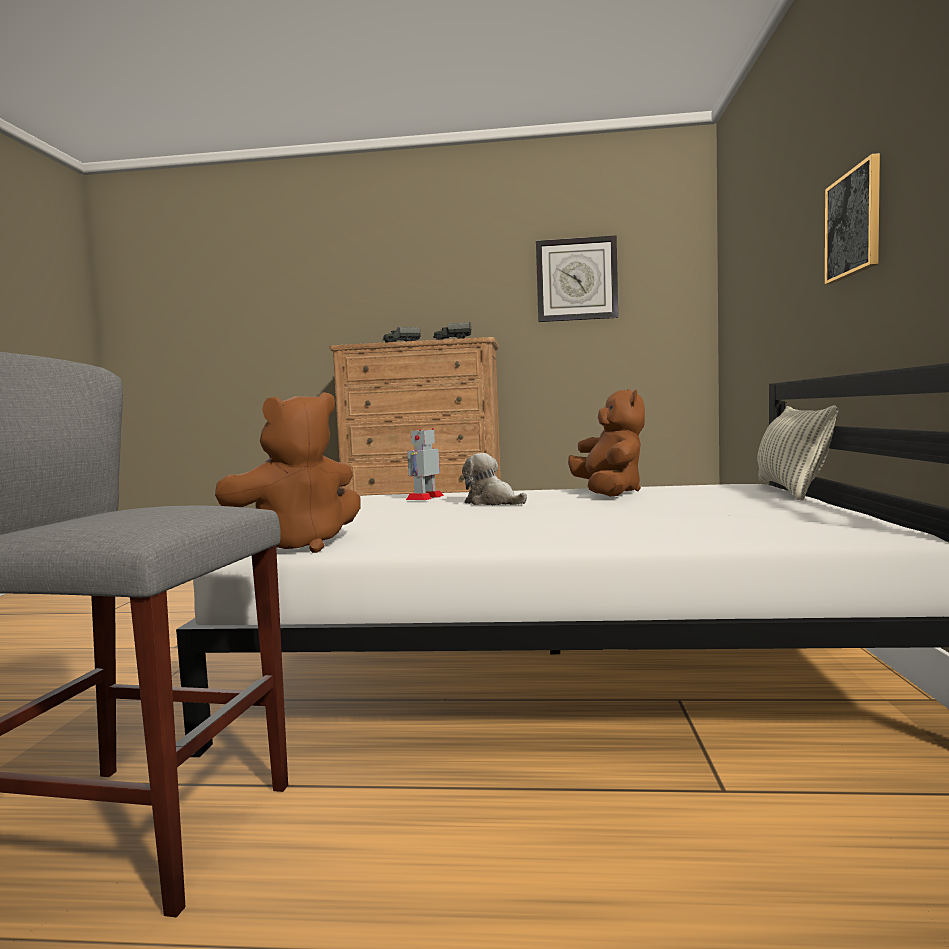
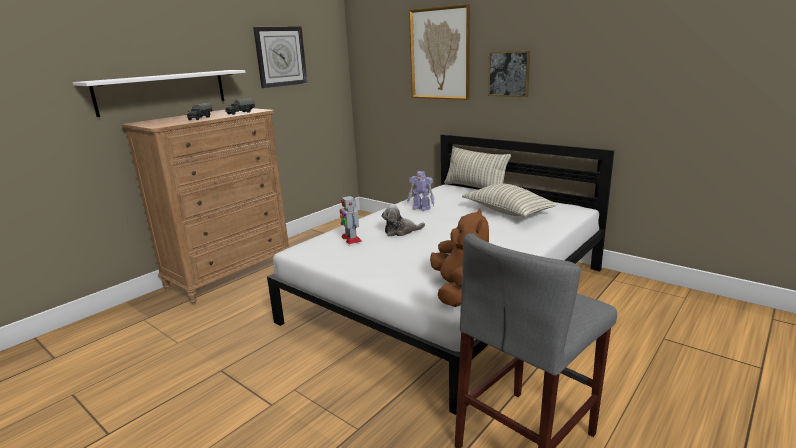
camera: 55 degrees left, 15 degrees up
(403, 321) = (162, 92): none -> white shelf
(609, 493) = (421, 208): brown plush toy -> toy robot
(715, 513) = (507, 212): none -> pillow
(783, 227) = (440, 54): none -> picture

